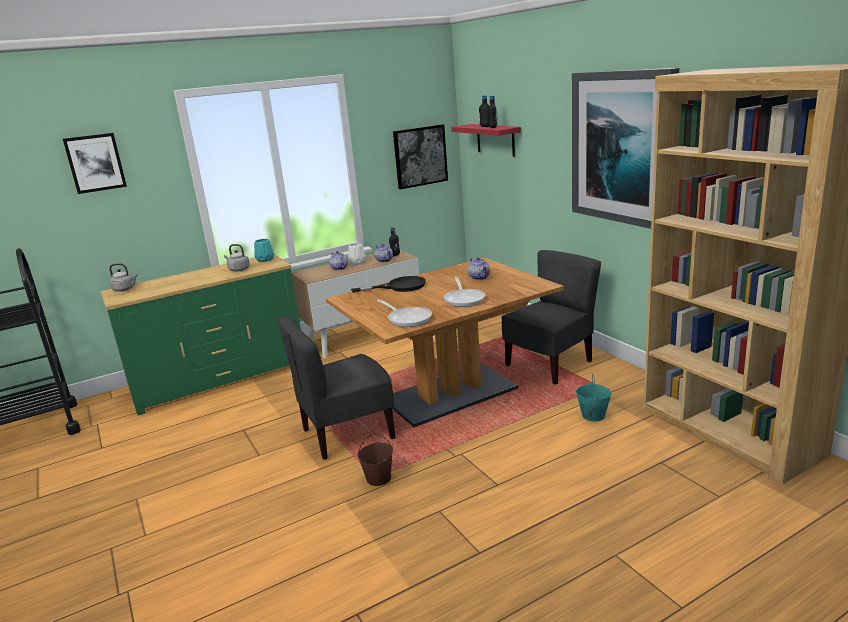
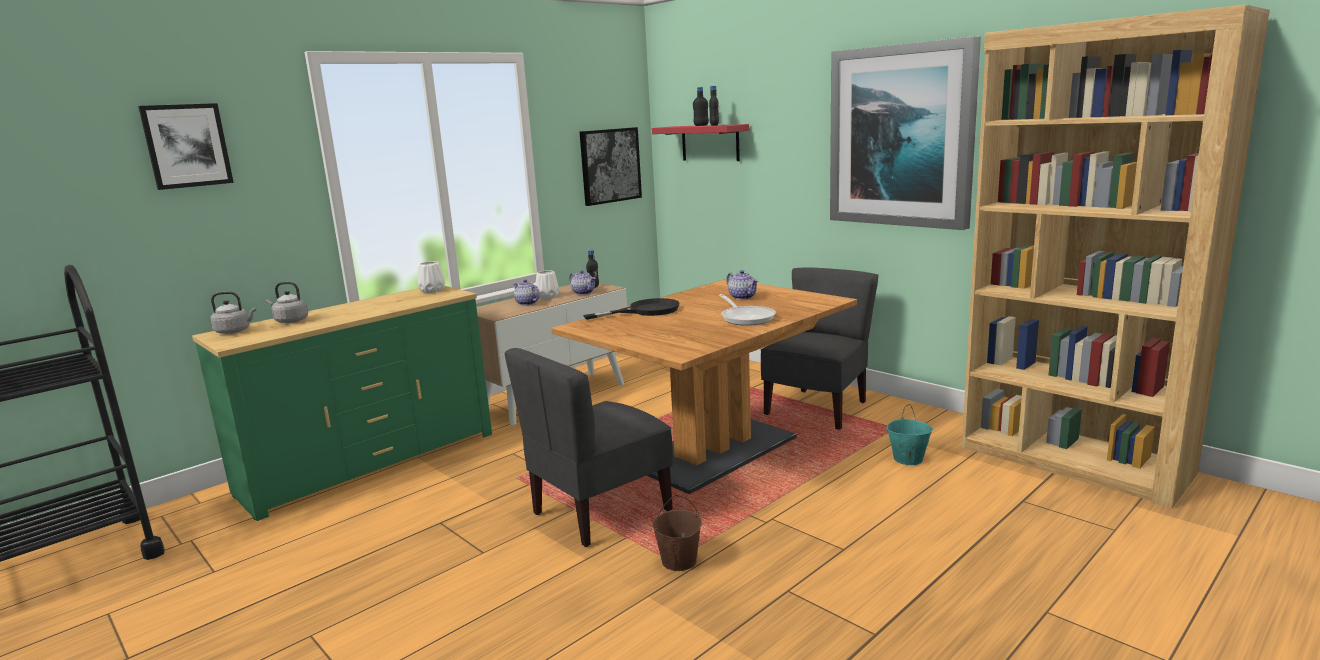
camera: 15 degrees left, 5 degrees down
(238, 269) = (401, 302): grey kettle -> grey kettle (290, 321)
(265, 260) = (432, 290): turquoise vase -> white vase
(407, 318) = (691, 341): frying pan -> none

